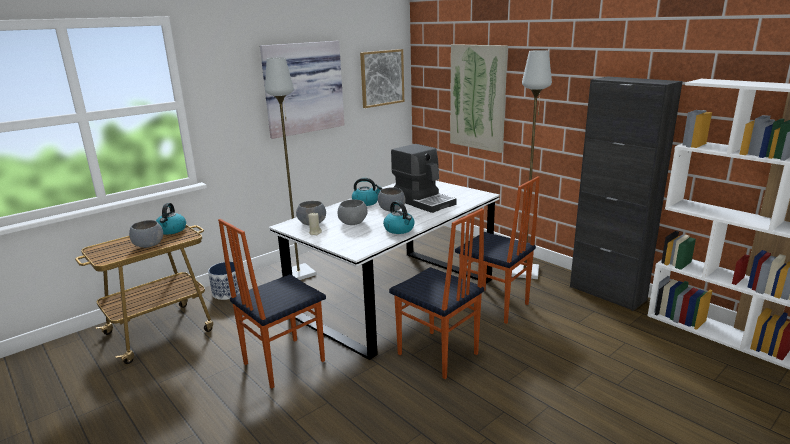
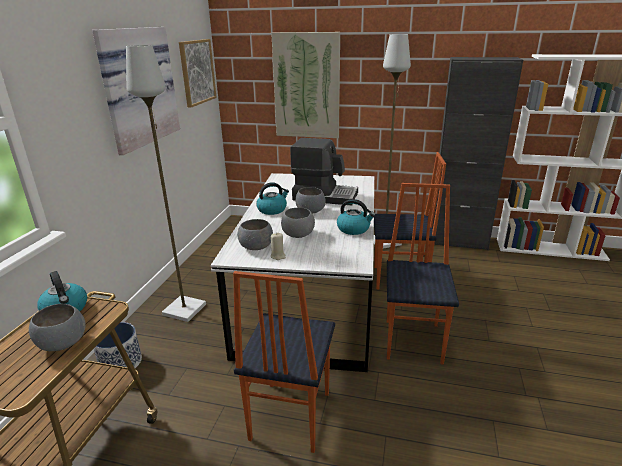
camera: 35 degrees left, 5 degrees up
(437, 355) = (414, 340): chair -> chair turned 90 degrees counterclockwise

